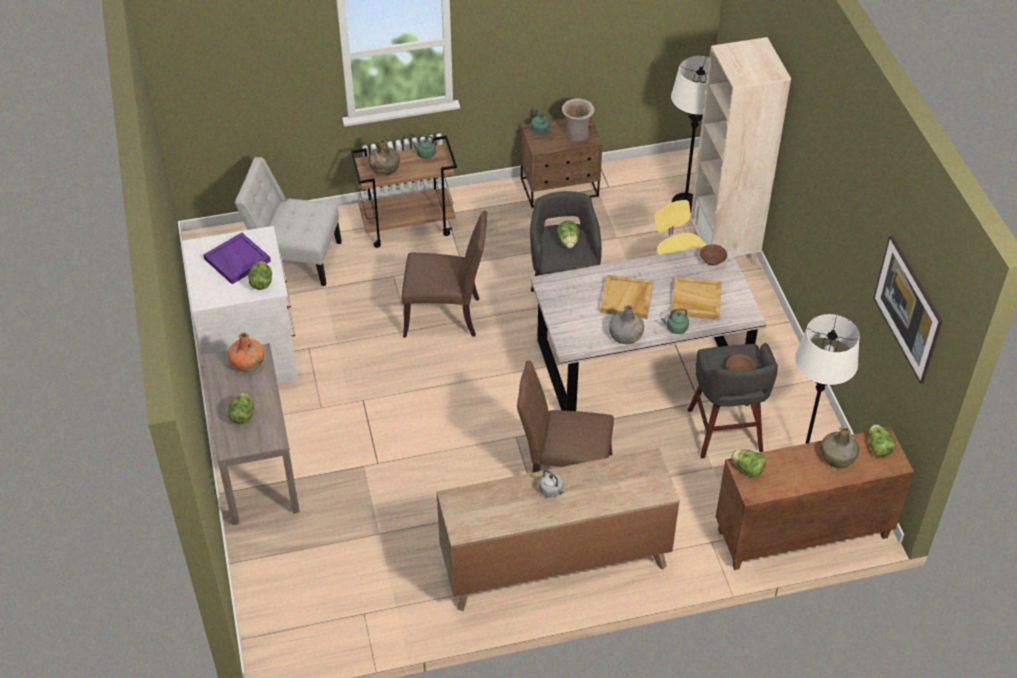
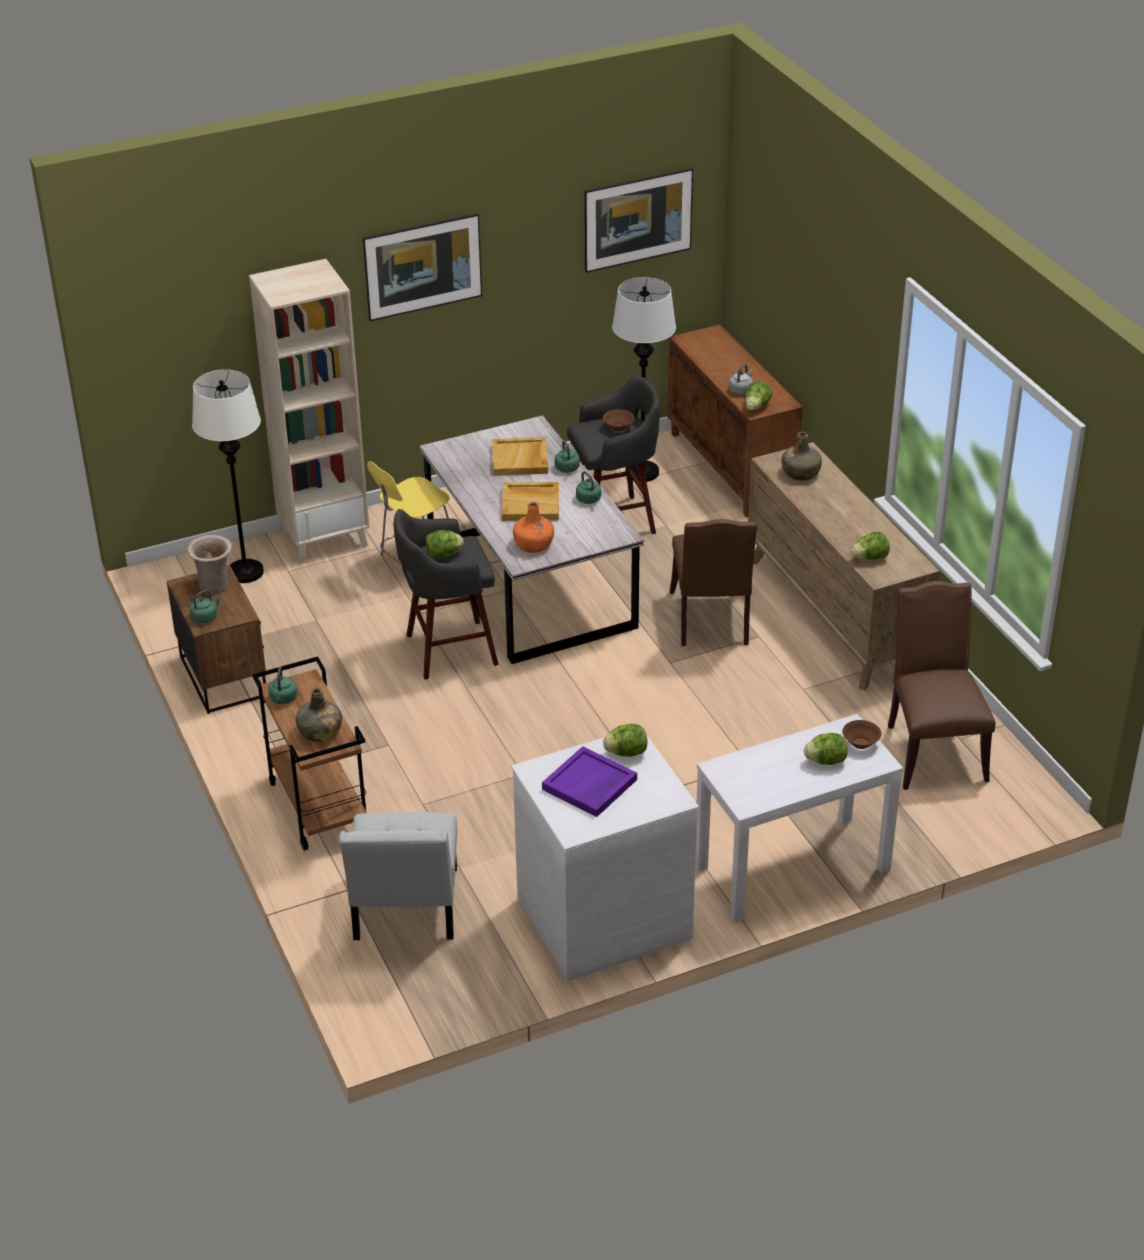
camera: 100 degrees left, 10 degrees down
(247, 363) = (738, 775): orange bottle -> orange bottle (534, 544)
(257, 465) = (791, 868): brown console table -> white console table
(446, 315) = (487, 745): brown chair -> brown chair (932, 750)
(552, 491) = (837, 516): grey kettle -> grey kettle (741, 390)
(625, 335) = (589, 500): grey bottle -> green kettle
(712, 261) = (453, 453): brown bowl -> brown bowl (860, 743)
(818, 172) = (424, 287): none -> picture
(838, 457) = (720, 361): green bottle -> green bottle (800, 473)
(878, 447) = (698, 341): lettuce -> lettuce (869, 558)

